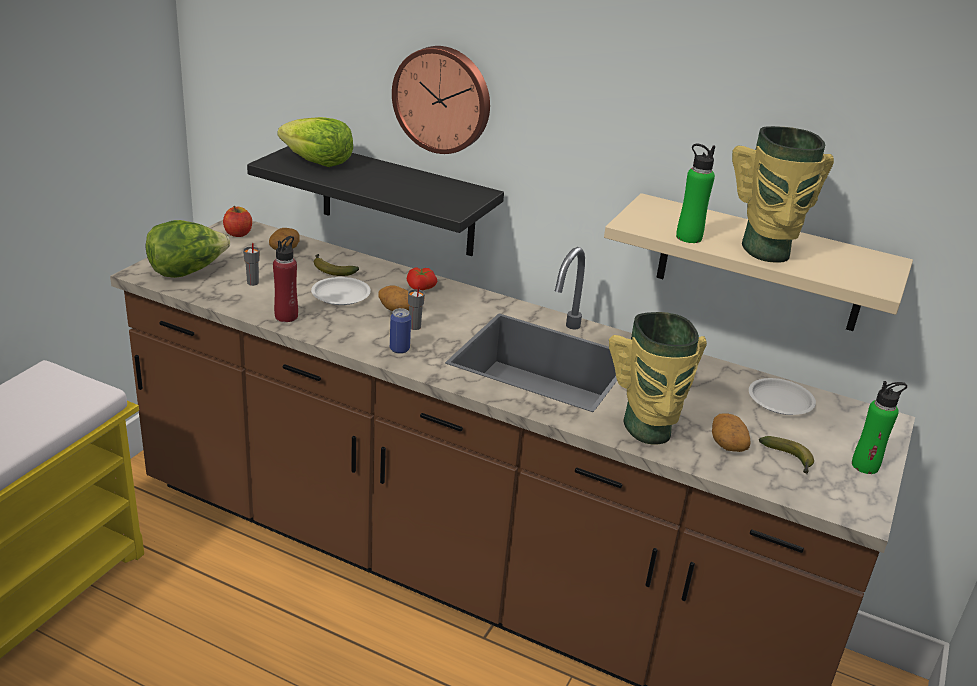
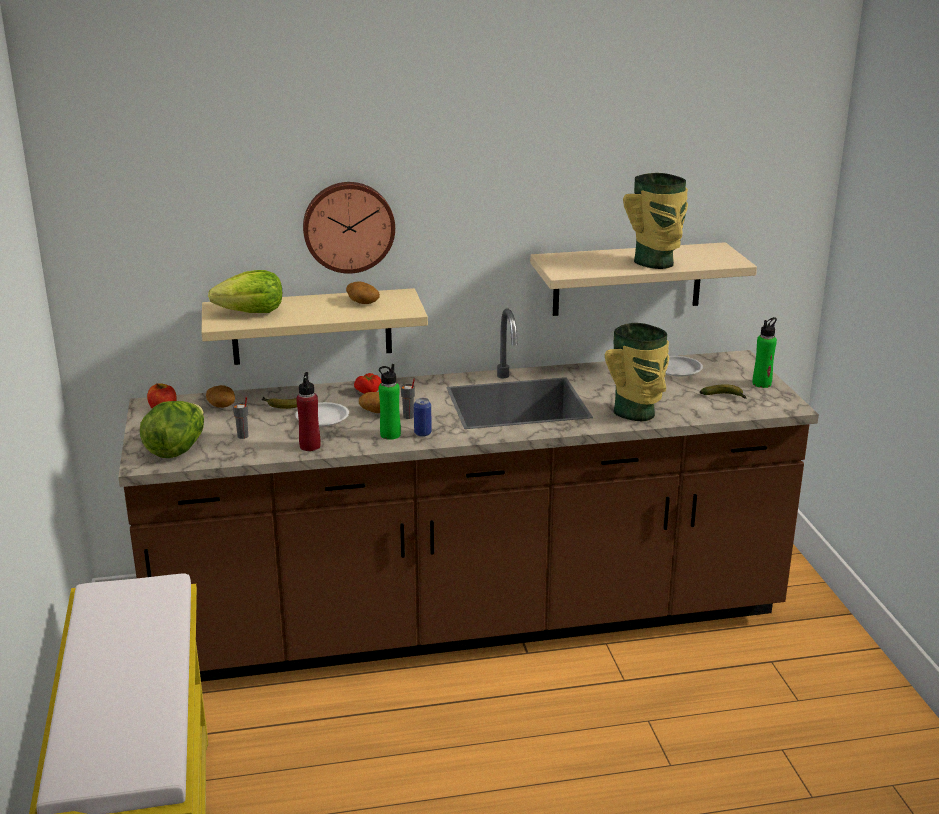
camera: 35 degrees left, 5 degrees down
(397, 199) = (312, 326): black shelf -> beige shelf
(688, 237) = (605, 270): green bottle -> green bottle (390, 435)
(727, 443) = (684, 402): potato -> potato (362, 302)

